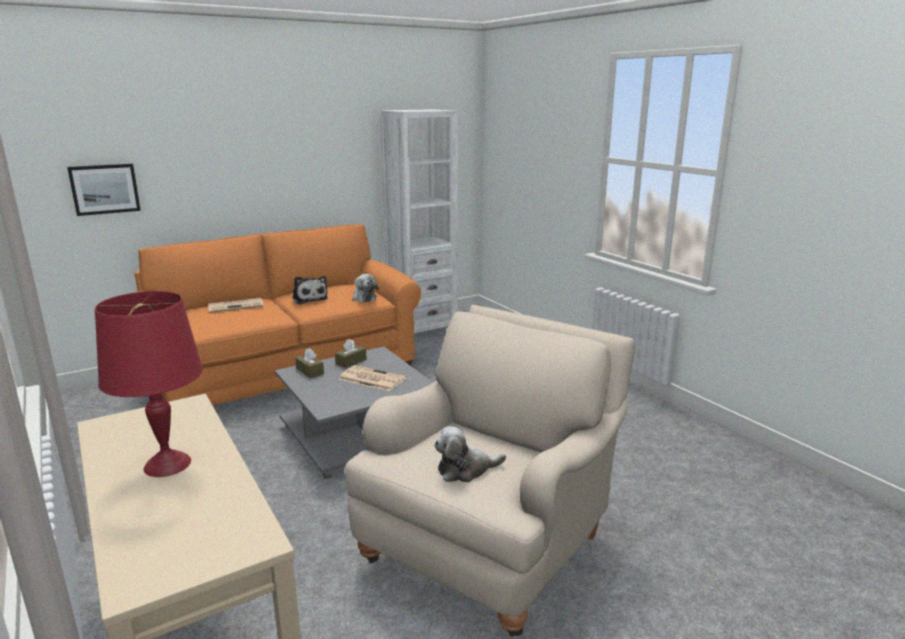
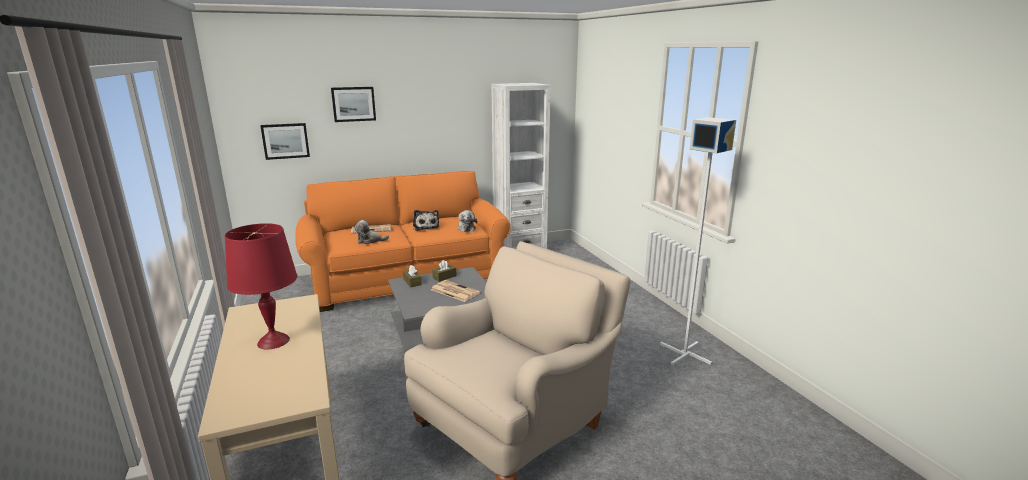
camera: 10 degrees right, 0 degrees up
(199, 137) = (353, 104): none -> picture
(465, 470) = (484, 365): plush toy -> plush toy (370, 241)
(665, 433) = (685, 353): none -> white floor lamp

